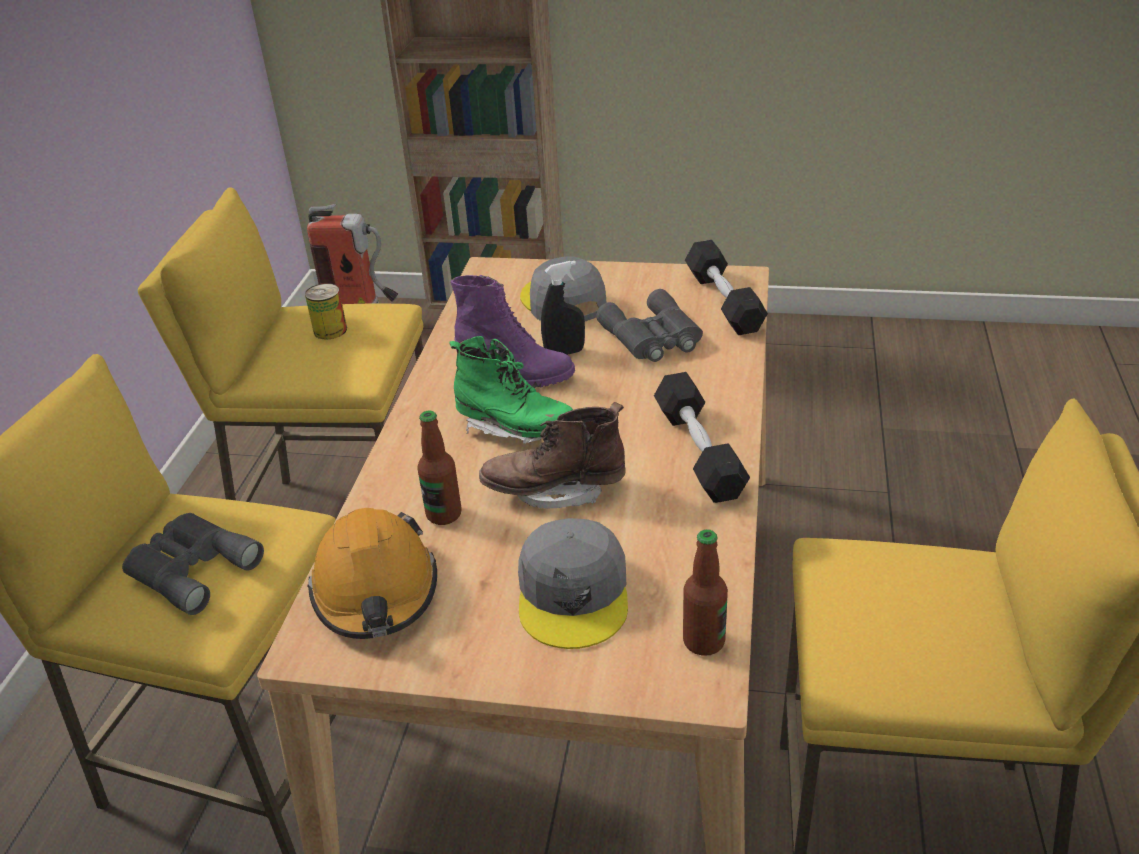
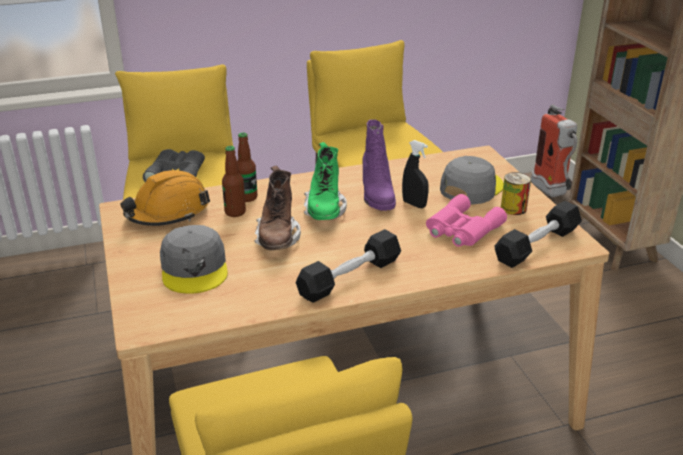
camera: 60 degrees right, 5 degrees down
(330, 330) = (388, 138): can -> can (513, 208)
(555, 490) = (277, 238): brown boot -> brown boot turned 150 degrees counterclockwise
(574, 593) = (194, 268): grey cap -> grey cap turned 75 degrees counterclockwise
(652, 338) = (461, 229): grey binoculars -> pink binoculars
(704, 641) = (177, 320): bottle -> bottle (247, 197)

